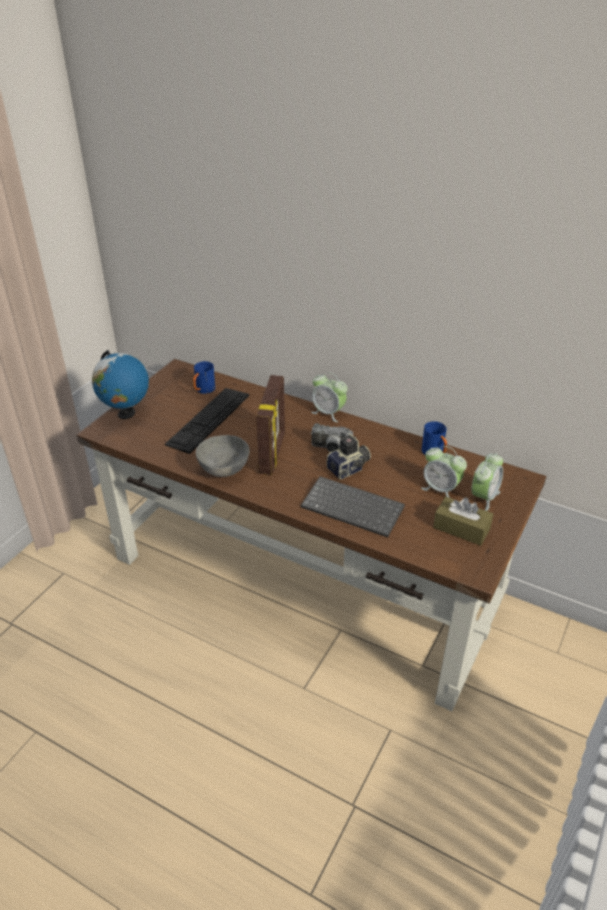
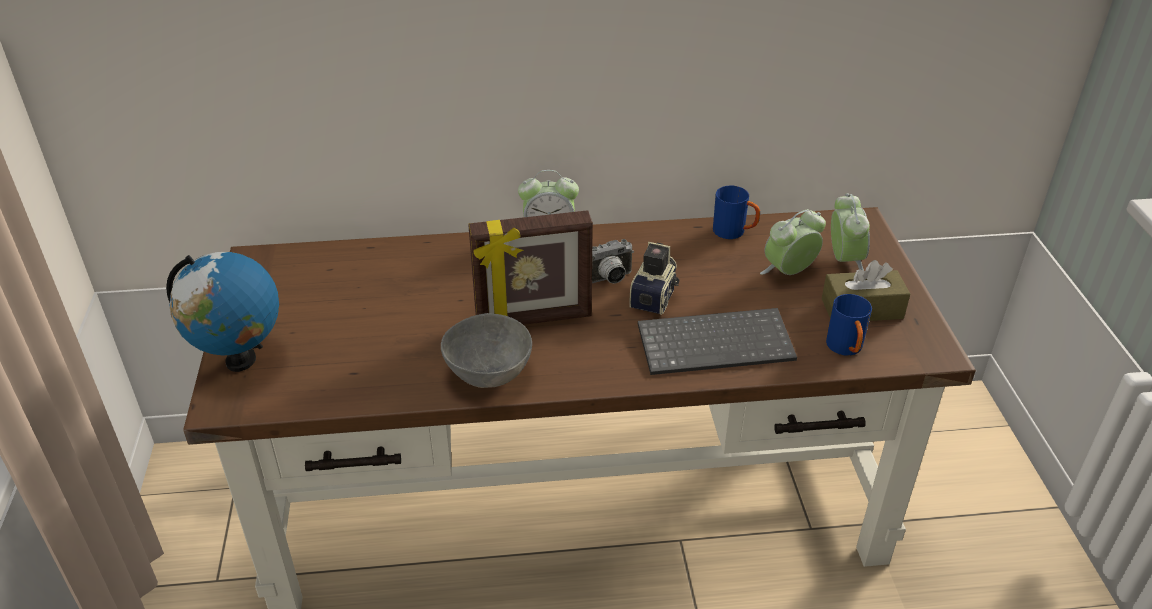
camera: 35 degrees left, 0 degrees up
(203, 391) = (333, 276): blue mug -> blue mug (846, 349)
(208, 419) = (386, 313): keyboard -> none
(273, 453) = (534, 319): picture frame -> picture frame turned 105 degrees clockwise
(441, 489) = (789, 272): alarm clock -> alarm clock turned 150 degrees clockwise

